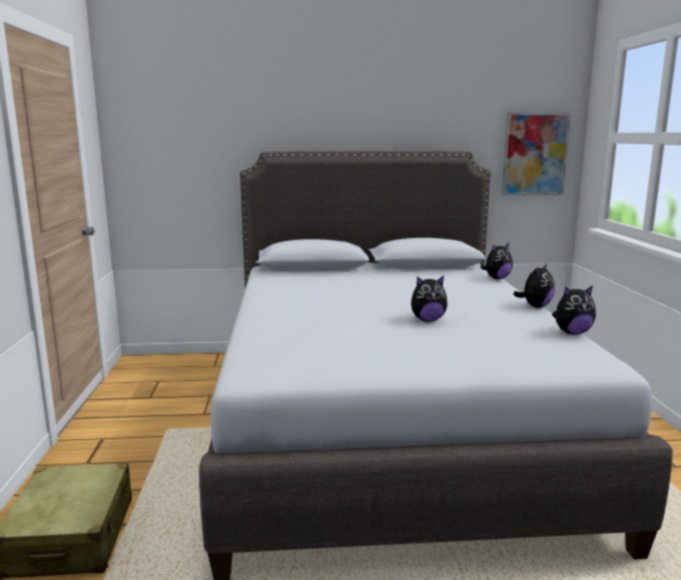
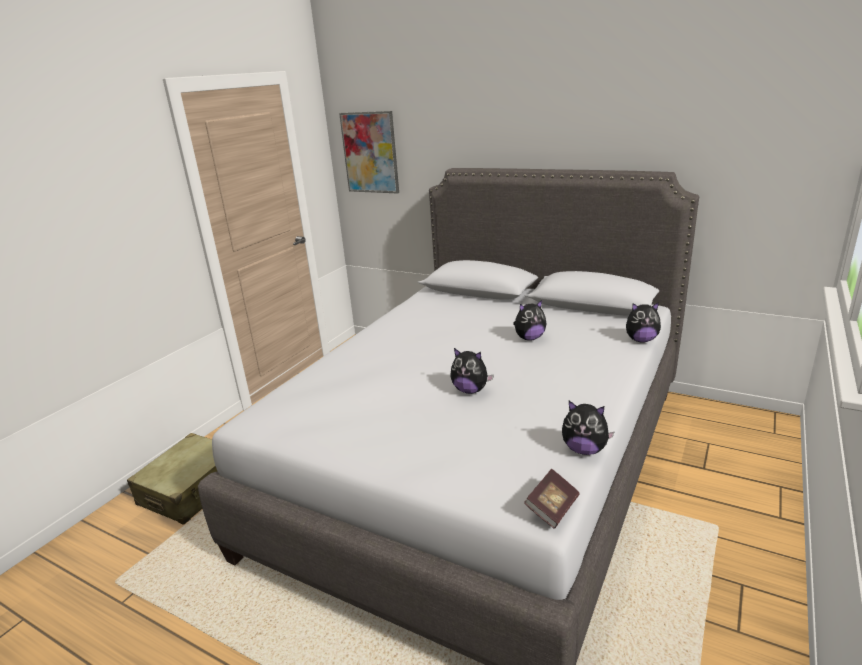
camera: 35 degrees right, 10 degrees up
(534, 154) = (775, 176): picture -> picture (370, 152)
(535, 306) = (612, 396): plush toy -> plush toy (529, 338)
(611, 362) = (552, 508): none -> book

